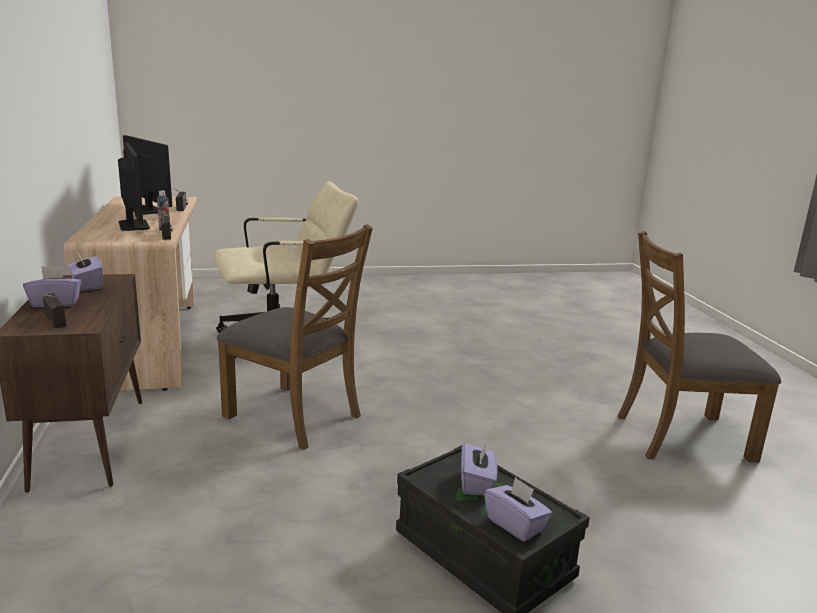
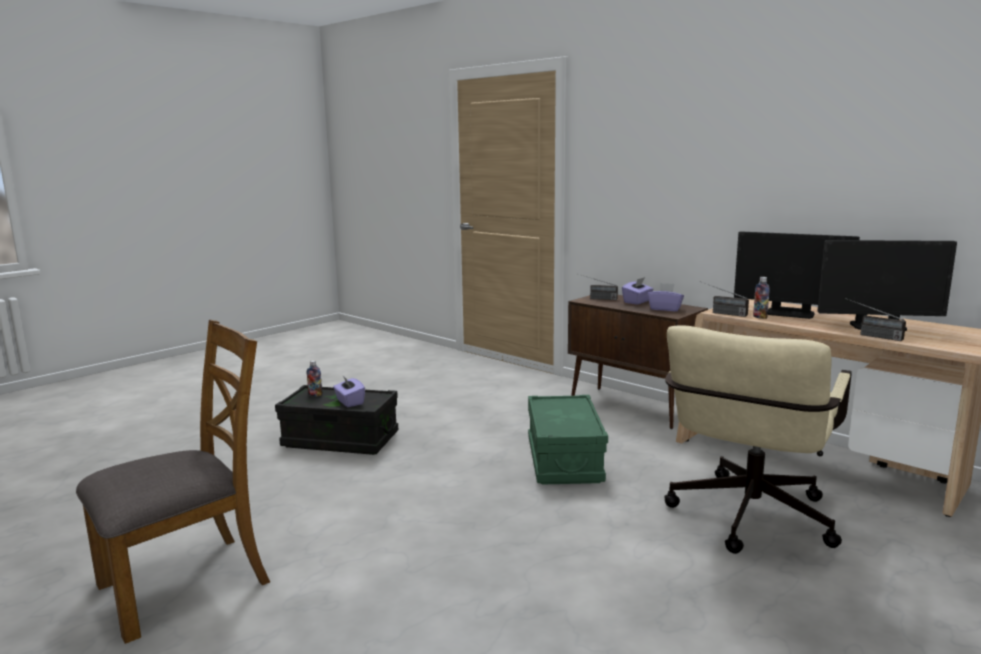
camera: 145 degrees right, 5 degrees down
(294, 415) = (564, 460): brown chair -> green storage box
(515, 525) = (315, 395): purple tissue box -> bottle

